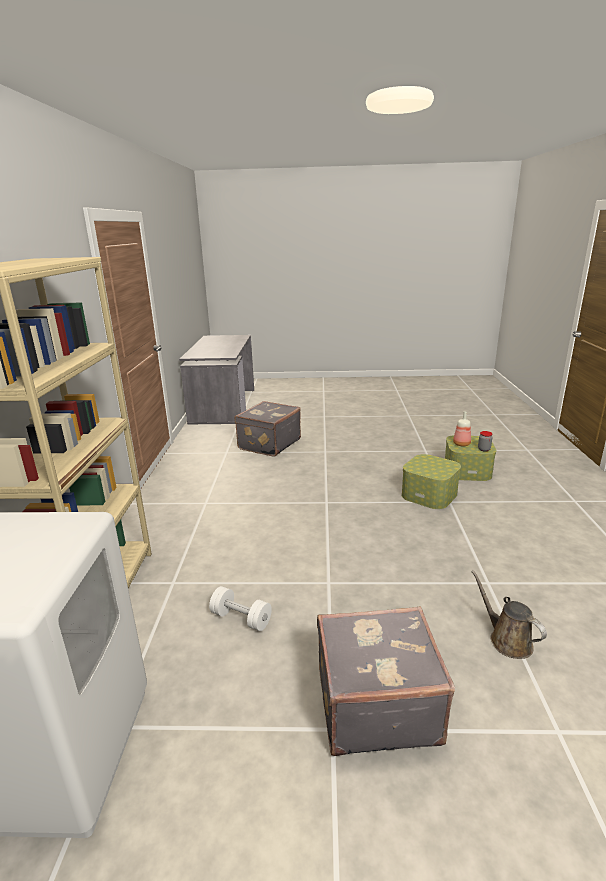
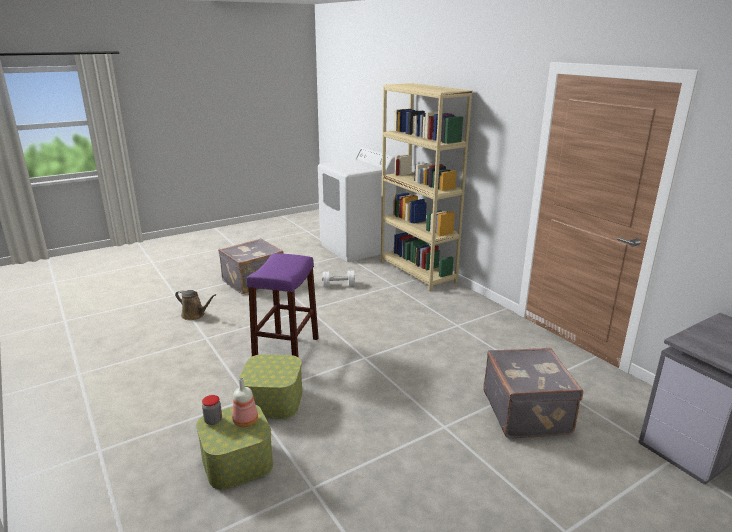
camera: 145 degrees right, 0 degrees up
(395, 532) = (286, 351): none -> purple stool

